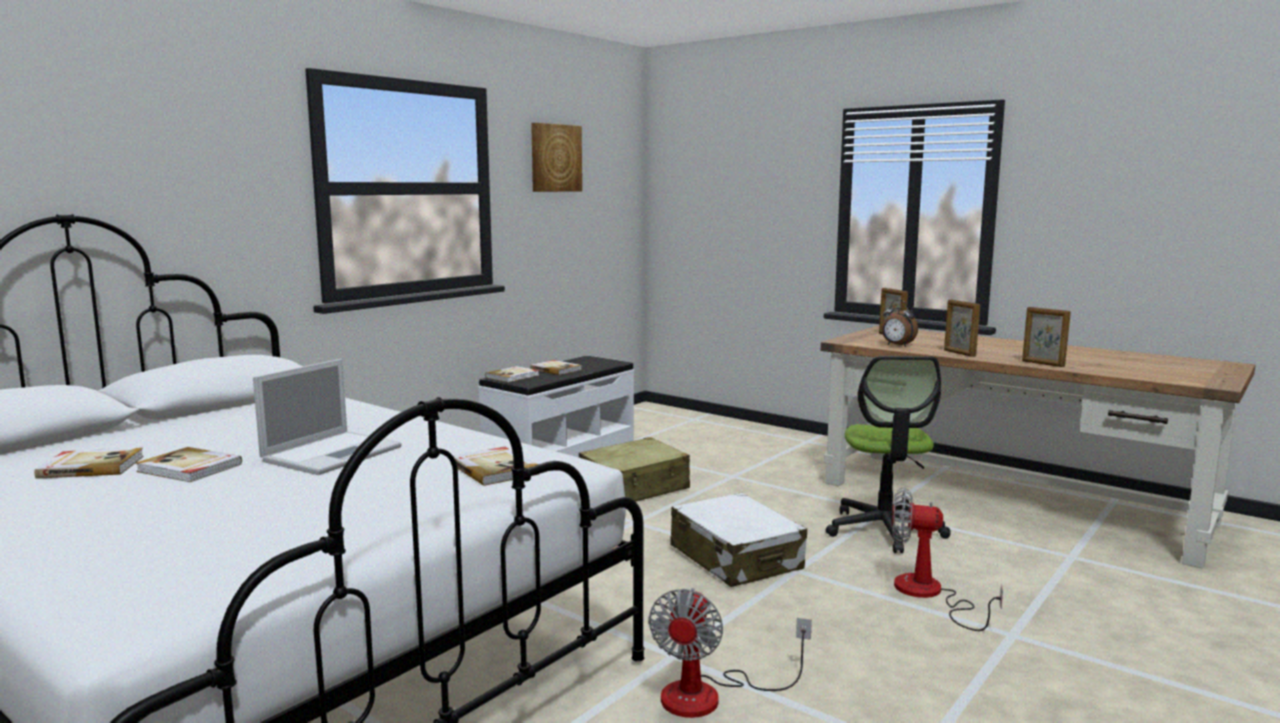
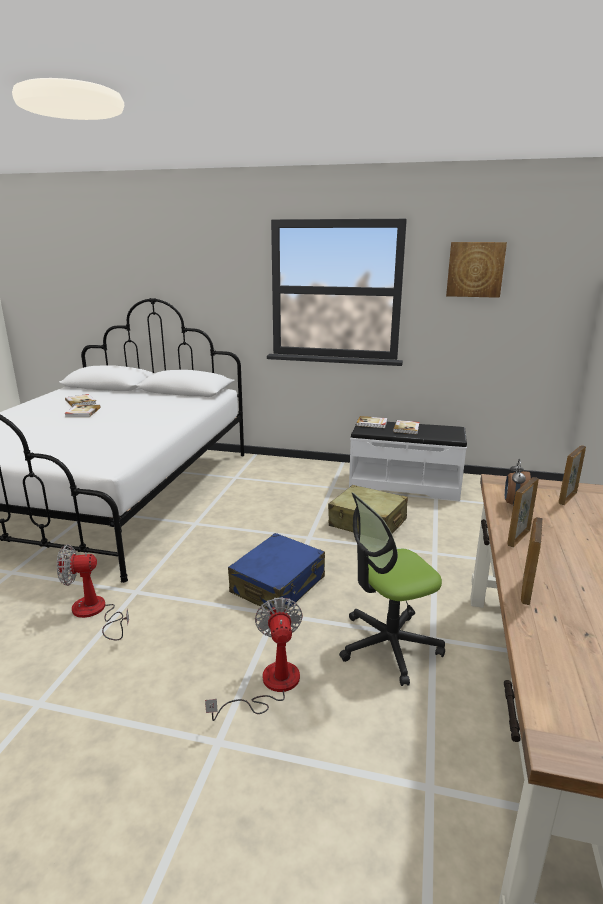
camera: 65 degrees right, 10 degrees up
(334, 453) = (110, 424): laptop -> none
(495, 469) = (94, 454): book -> none
(735, 558) = (278, 585): white suitcase -> blue suitcase

